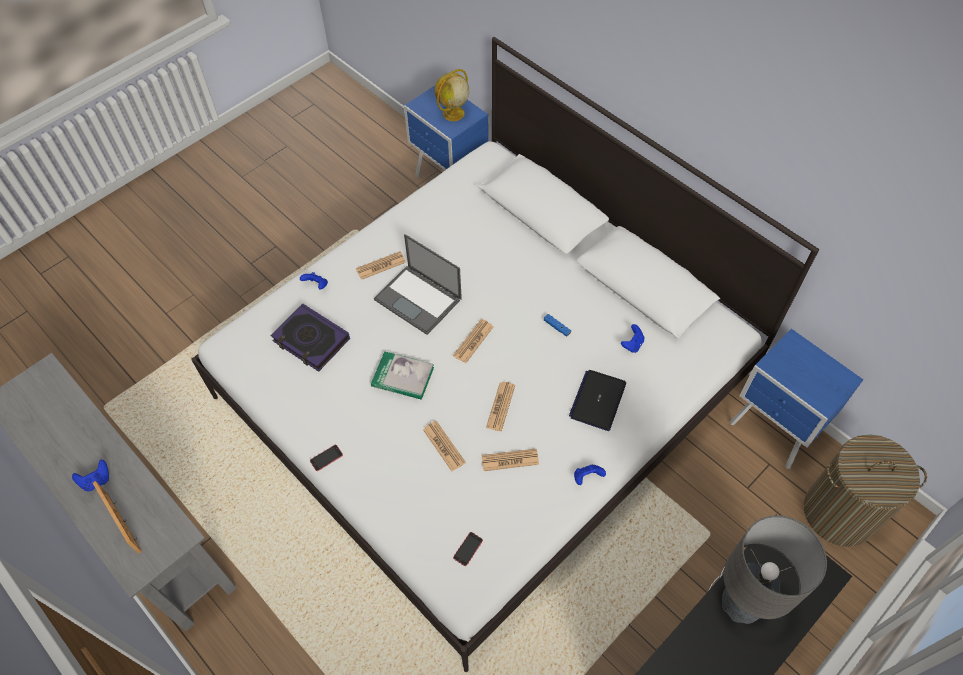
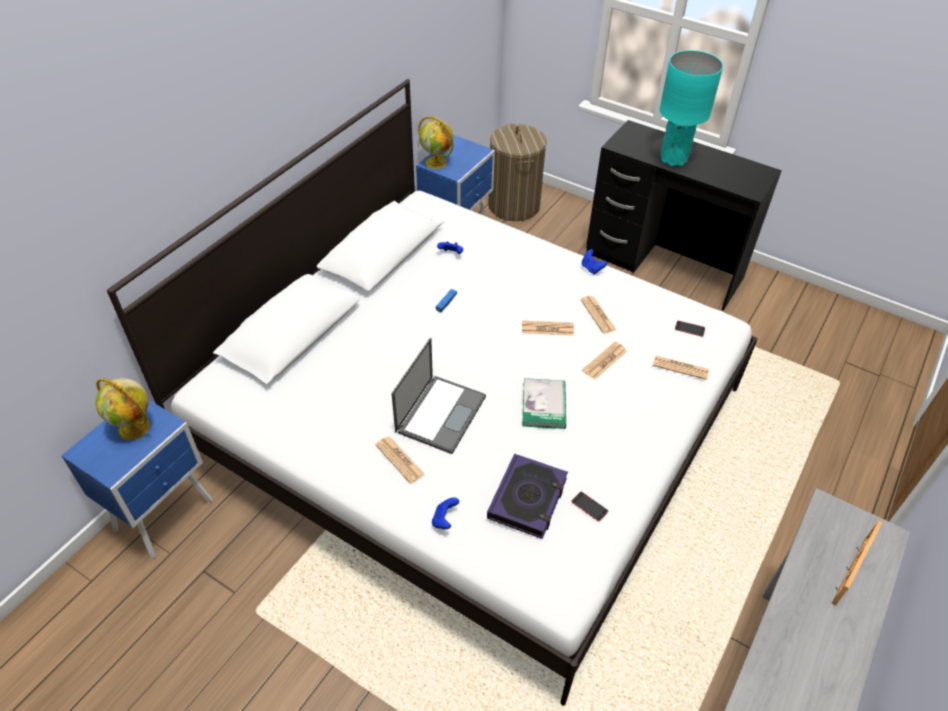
camera: 105 degrees left, 10 degrees down
(96, 481) = (825, 622): blue game controller -> none
(326, 458) = (659, 448): phone -> phone (589, 506)
(473, 341) = (482, 358): newspaper -> newspaper (680, 368)
(597, 400) = (516, 269): laptop -> none
(740, 603) = (673, 159): grey table lamp -> turquoise table lamp
(795, 350) = (436, 163): none -> globe

